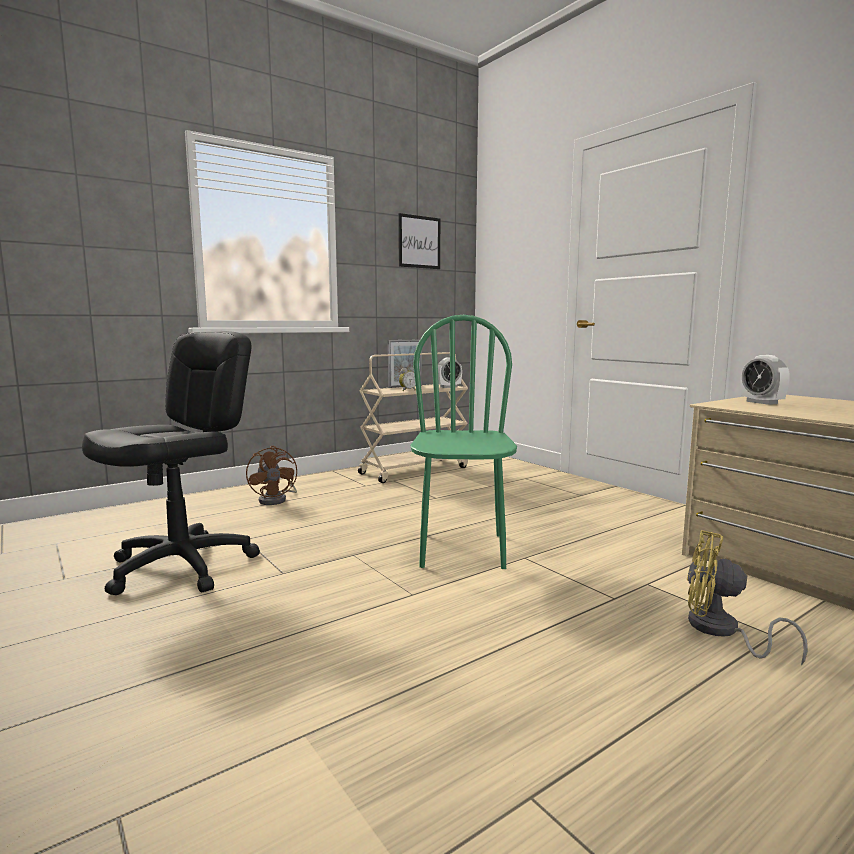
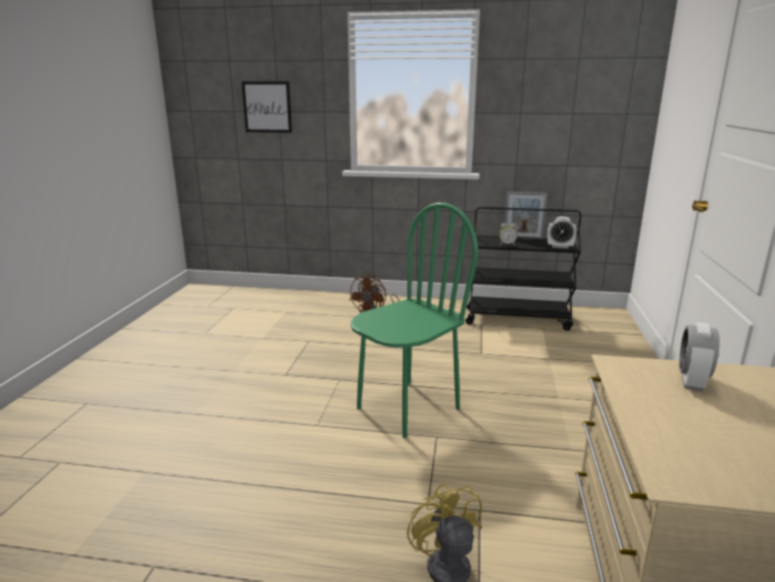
camera: 45 degrees right, 10 degrees up
(182, 566) = (253, 348): black office chair -> none
(414, 470) = (518, 319): beige cart -> black cart
(419, 242) = (577, 85): picture -> picture (267, 107)

